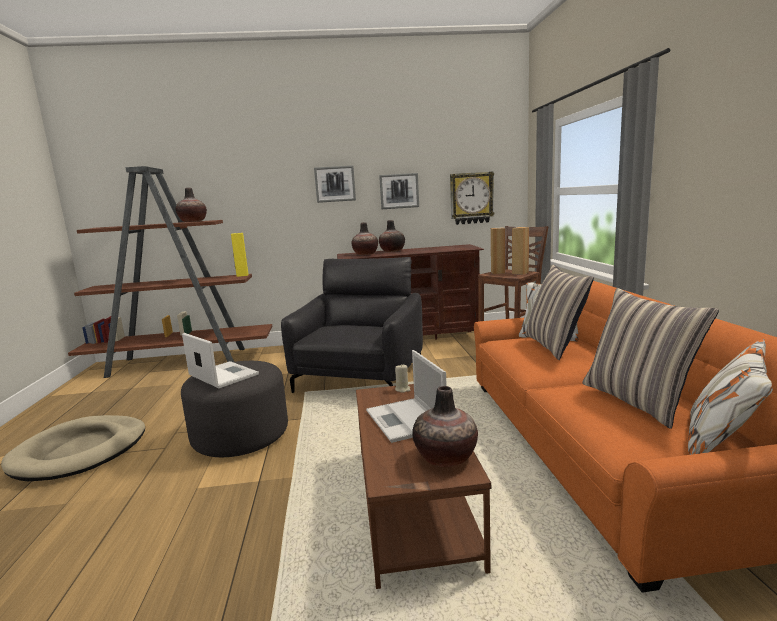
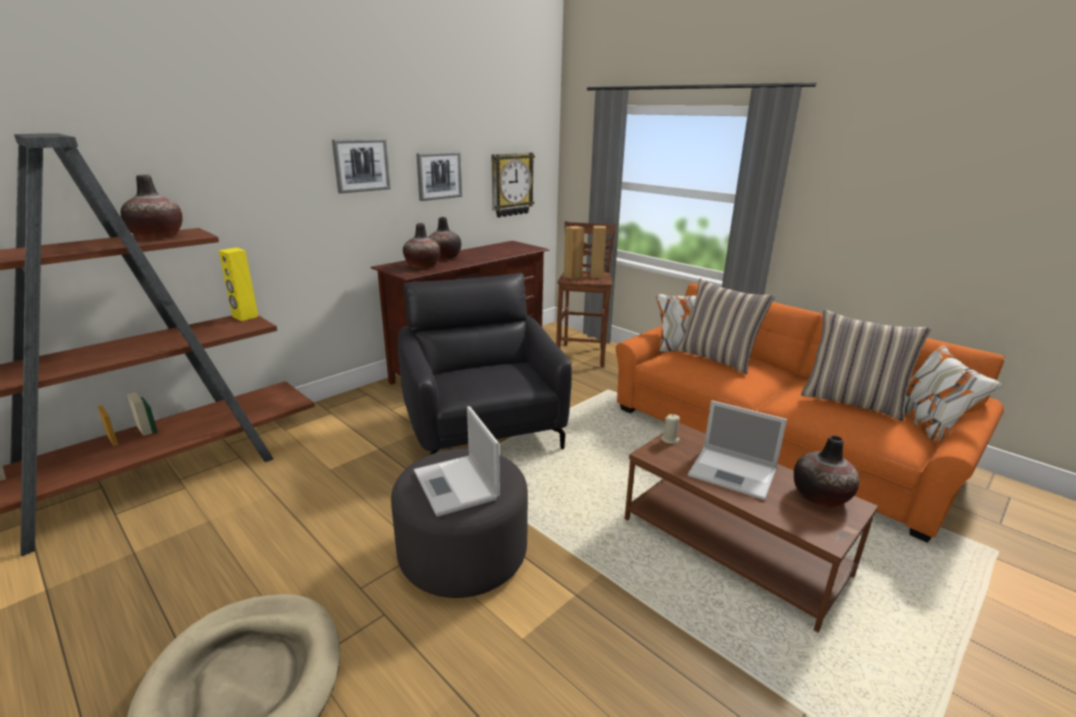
camera: 40 degrees left, 10 degrees up
(222, 375) = (456, 486): laptop -> laptop turned 120 degrees counterclockwise

